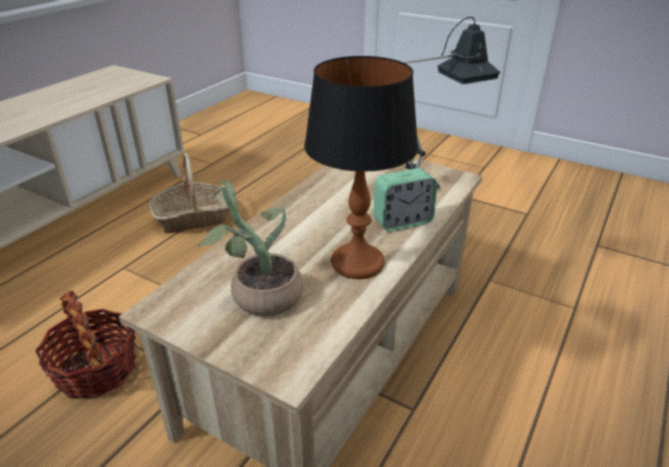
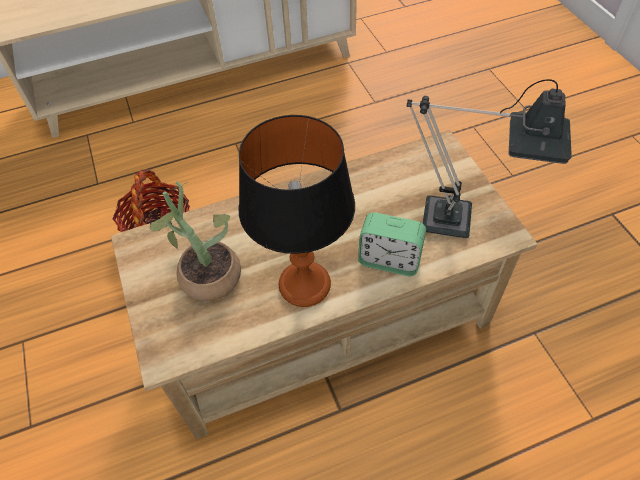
camera: 40 degrees right, 20 degrees up
(193, 218) = (323, 114): basket -> none

